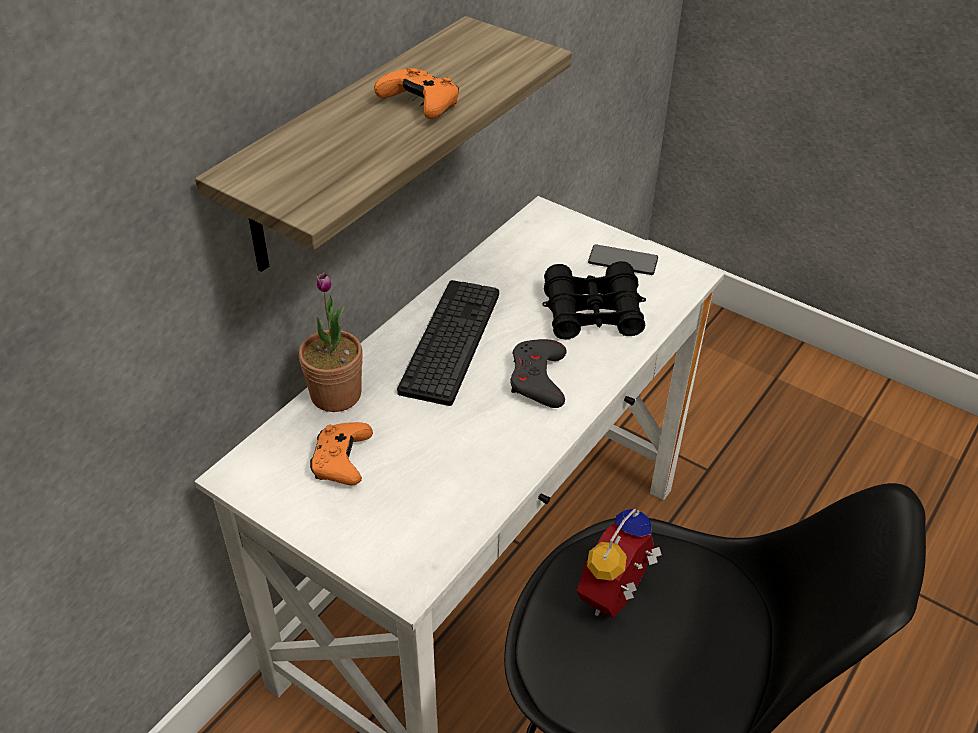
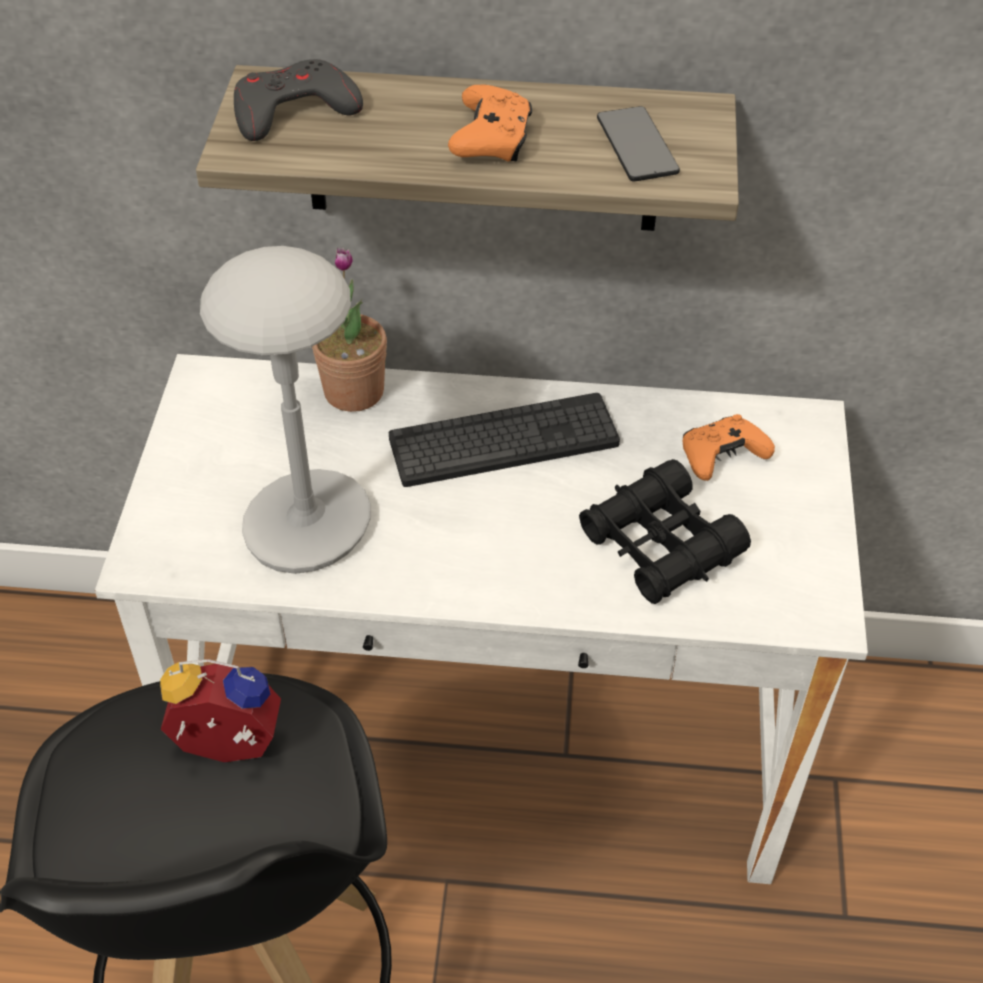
camera: 60 degrees right, 5 degrees up
(341, 462) = (265, 441): orange game controller -> orange game controller (721, 457)
(448, 470) = (308, 526): none -> grey table lamp
(538, 378) = (502, 542): grey game controller -> grey game controller (293, 110)
(622, 261) = (788, 535): phone -> phone (636, 146)

